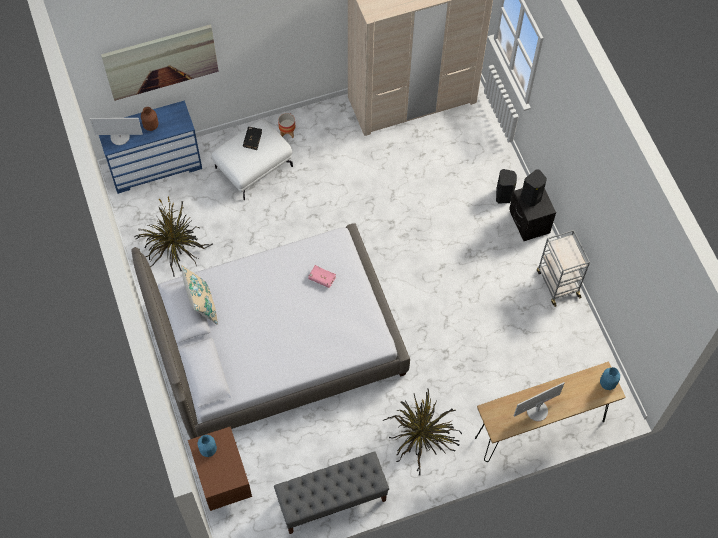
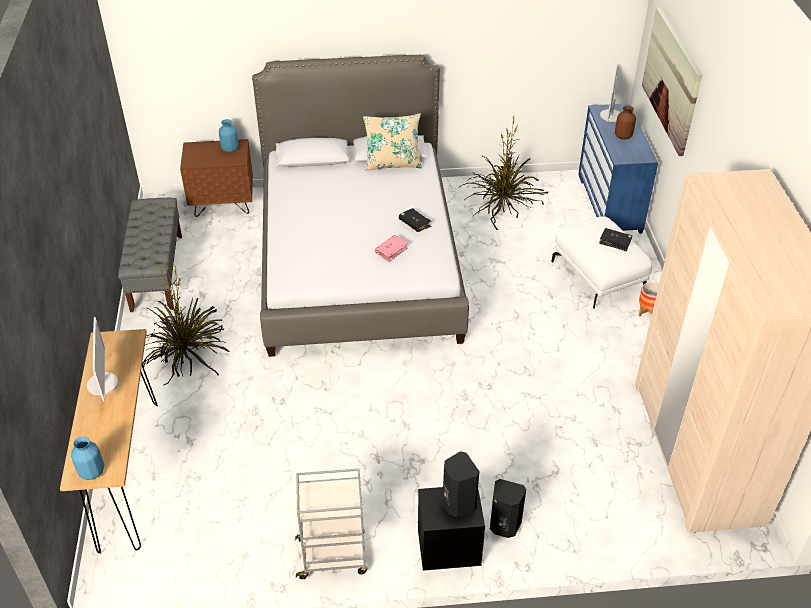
camera: 105 degrees right, 20 degrees down
(283, 269) = (414, 223): none -> black book

